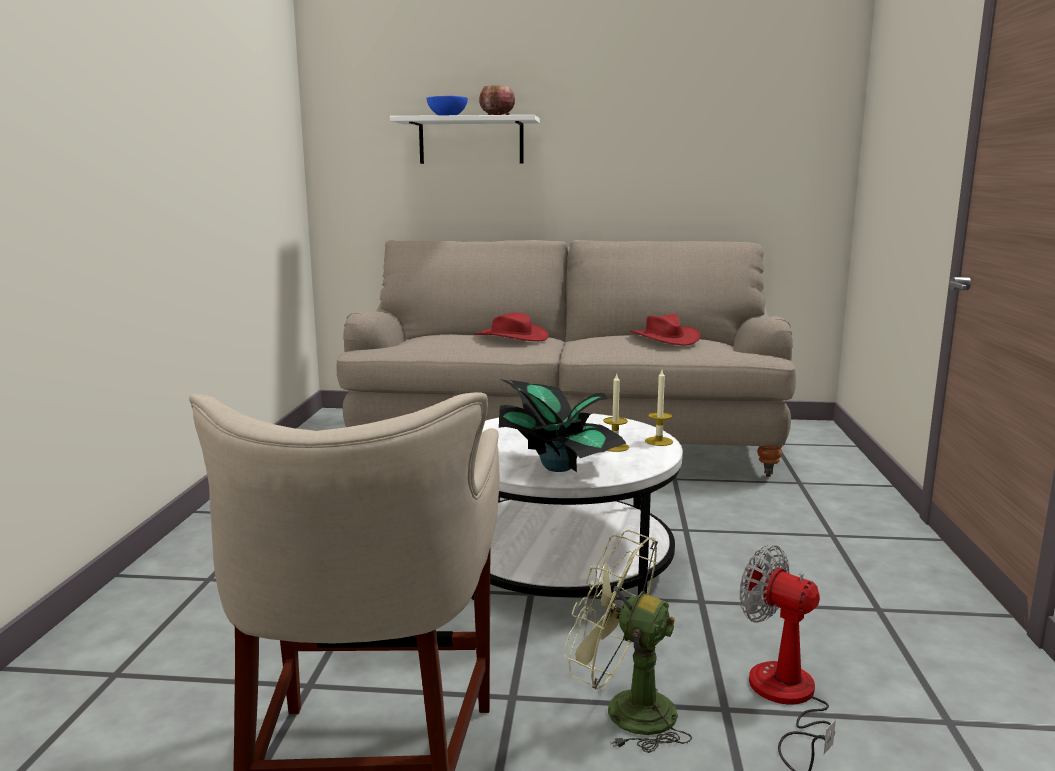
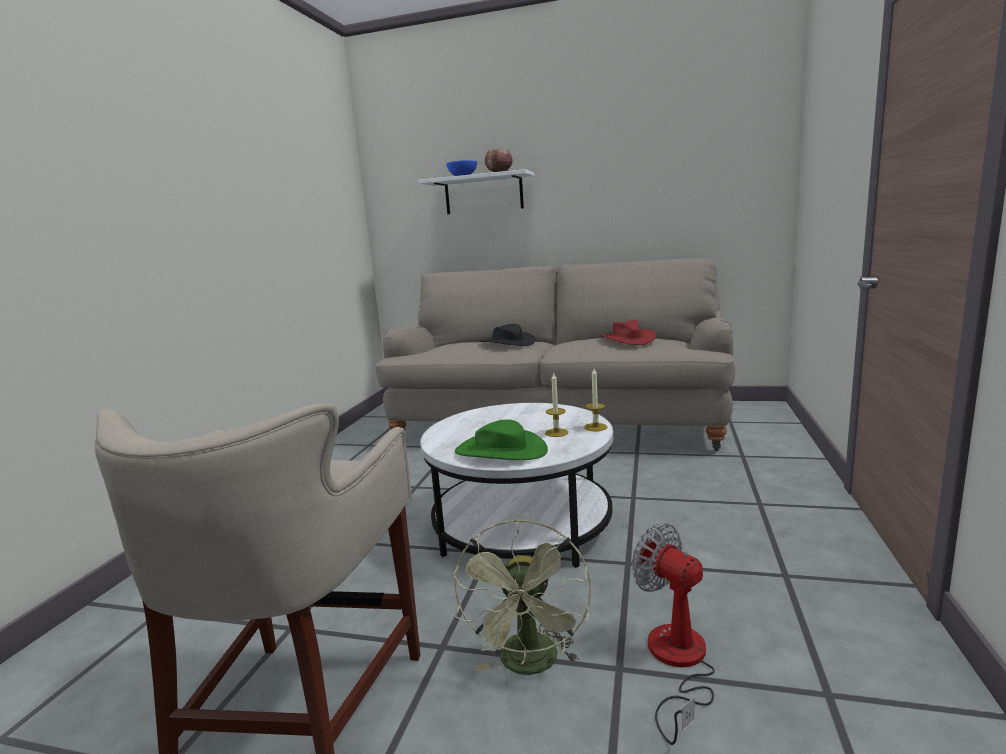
camera: 10 degrees right, 0 degrees up
(511, 337) = (507, 343): red hat -> black hat
(557, 467) = (501, 451): potted plant -> green hat
(624, 711) = (530, 665): green fan -> green fan turned 120 degrees counterclockwise

